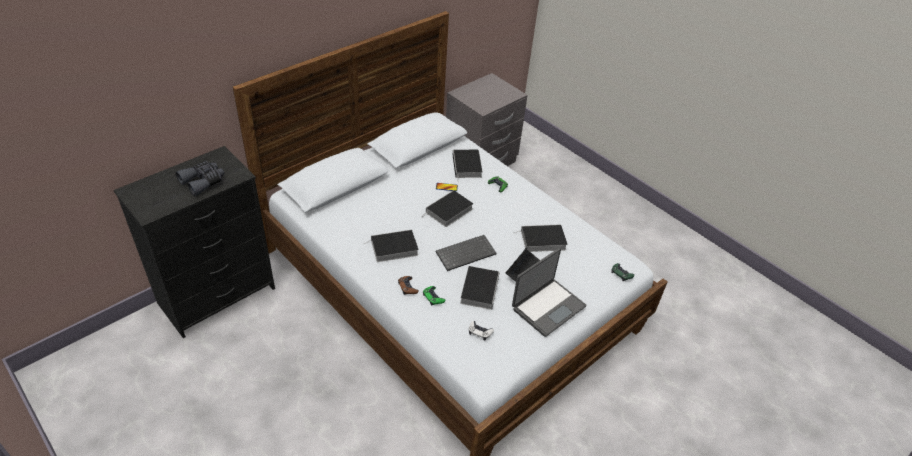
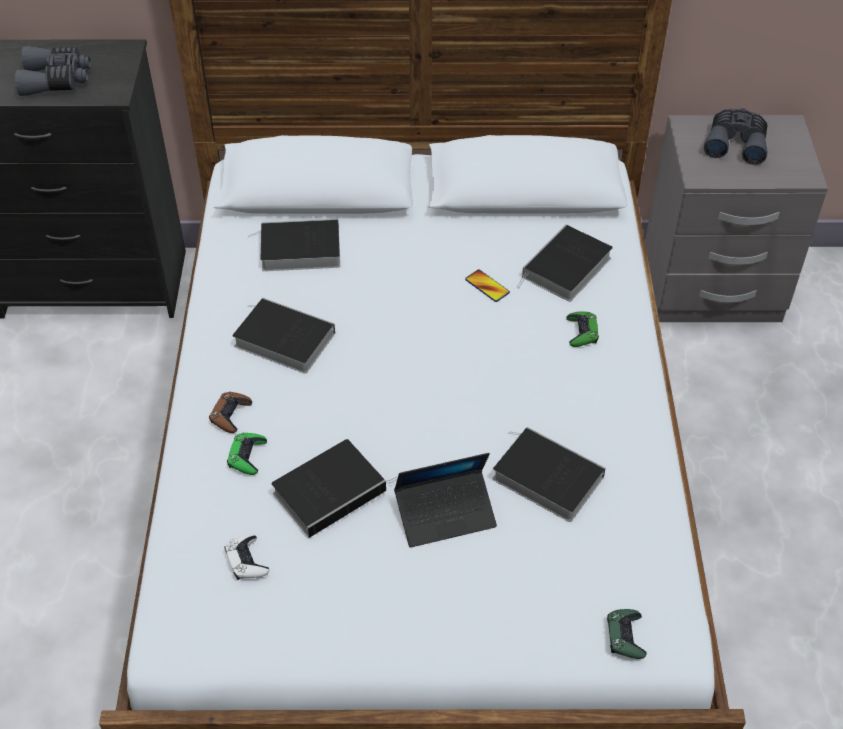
camera: 45 degrees right, 5 degrees up
(448, 211) = (439, 329): book -> book (298, 250)
(466, 253) = (384, 416): keyboard -> none
(481, 92) = (736, 143): none -> grey binoculars
(547, 307) = (410, 599): laptop -> none

